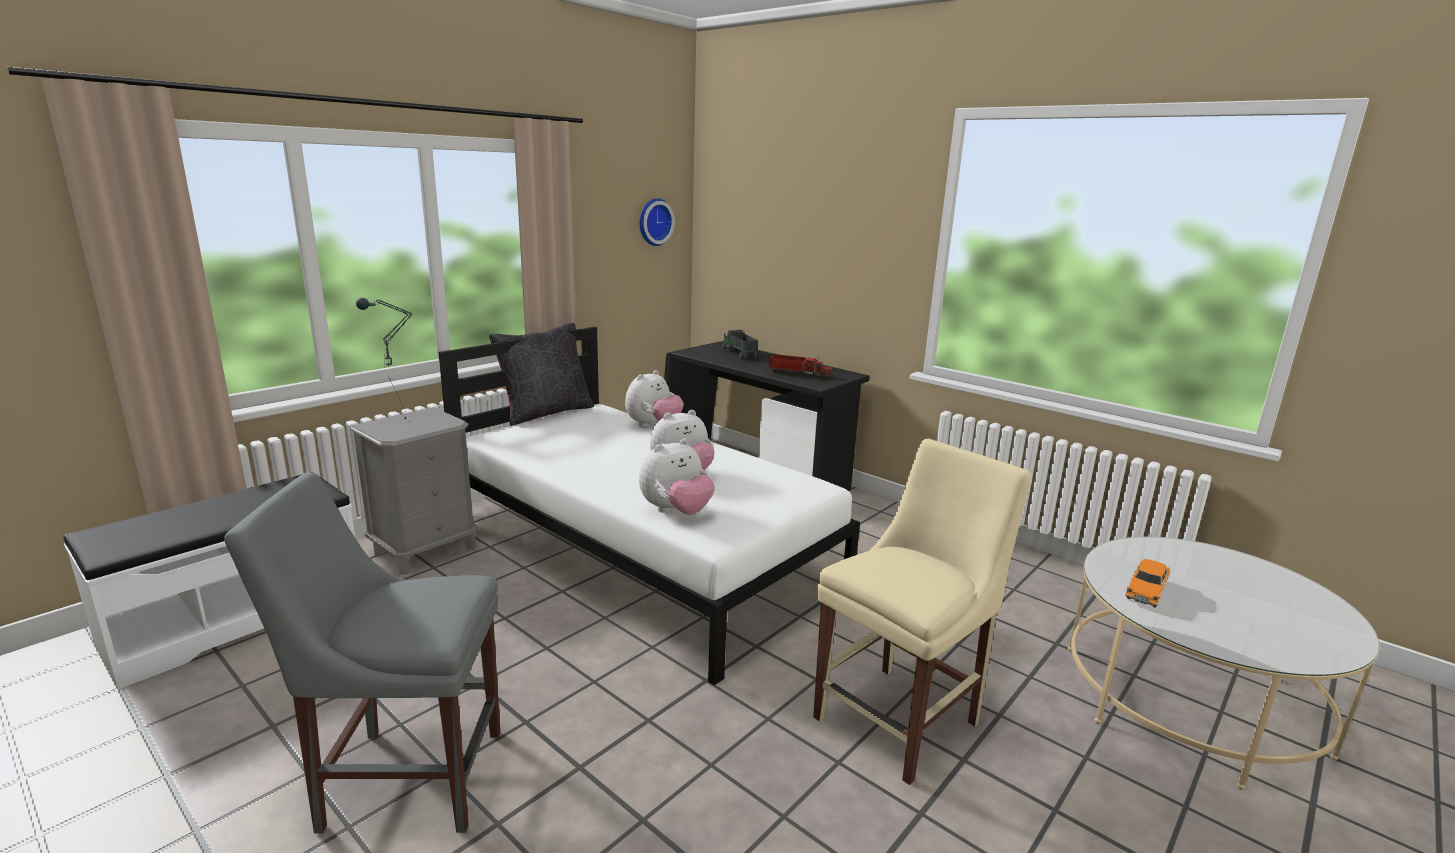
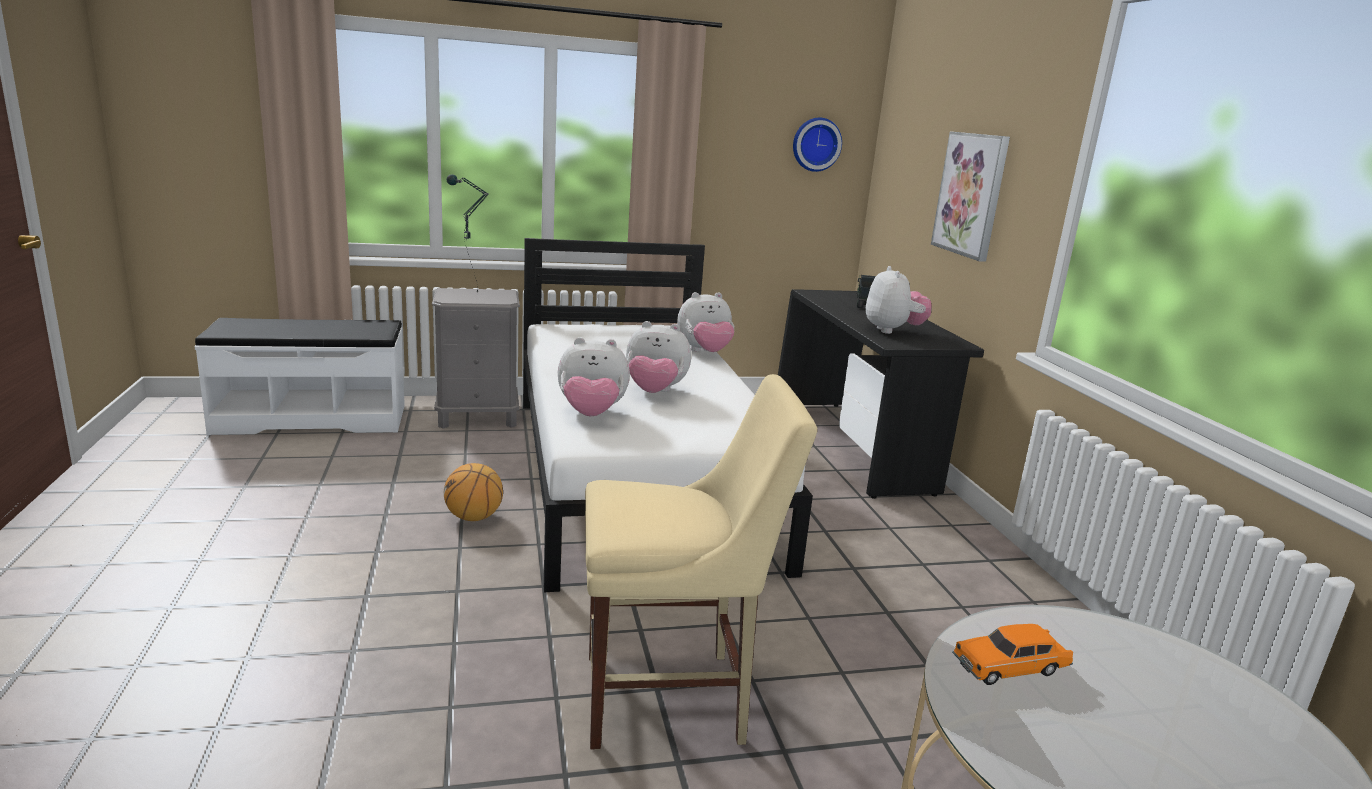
camera: 35 degrees right, 0 degrees up
(405, 777) = (264, 548): grey chair -> none
(545, 413) = (630, 322): black pillow -> none
(566, 649) = (474, 518): none -> basketball
(798, 374) = (892, 331): toy truck -> plush toy
(826, 257) = (970, 194): none -> picture

